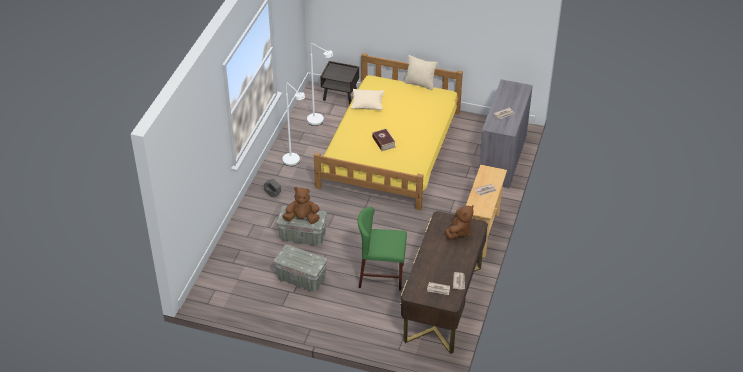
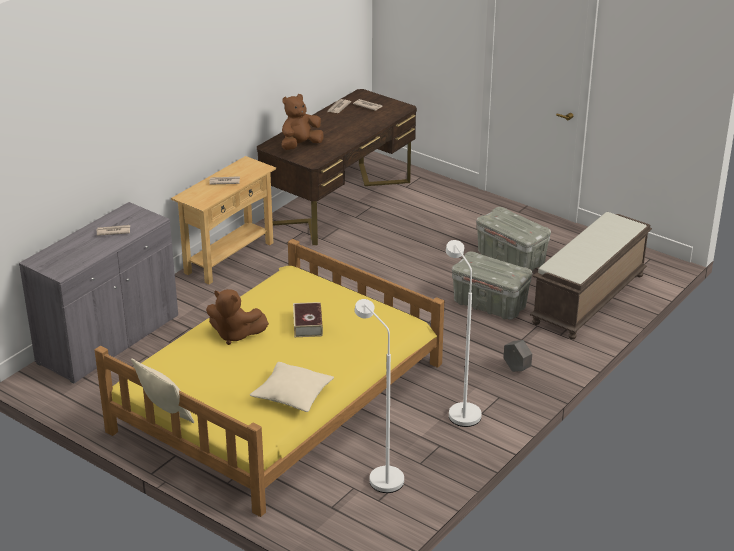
camera: 160 degrees left, 10 degrees down
(242, 256) = (589, 299): none -> brown bench
(302, 219) = (492, 265): brown plush toy -> brown plush toy (235, 335)
(340, 97) = (310, 519): brown nightstand -> none
(381, 275) = (400, 241): green chair -> none

